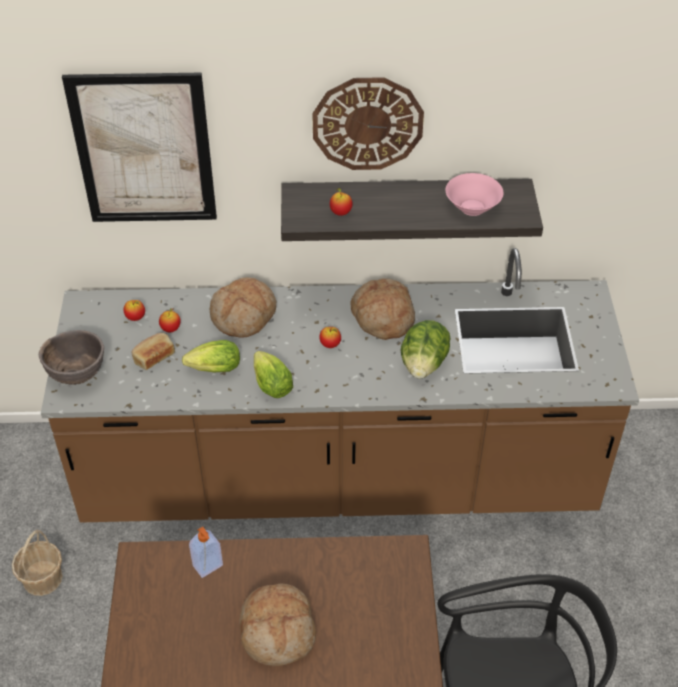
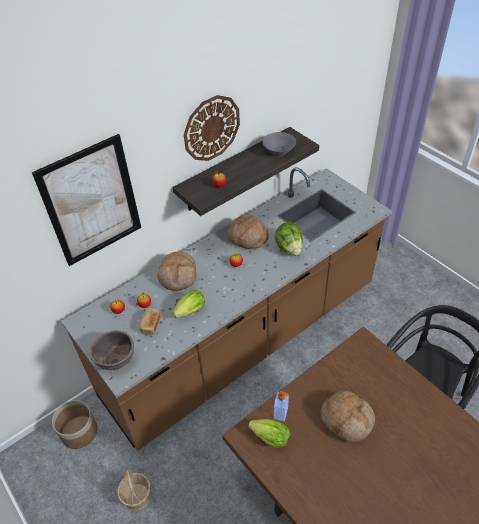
camera: 35 degrees left, 0 degrees up
(46, 458) = (79, 431): none -> planter
(270, 383) = (226, 301): lettuce -> lettuce (268, 437)
(471, 207) = (278, 152): pink bowl -> grey bowl

